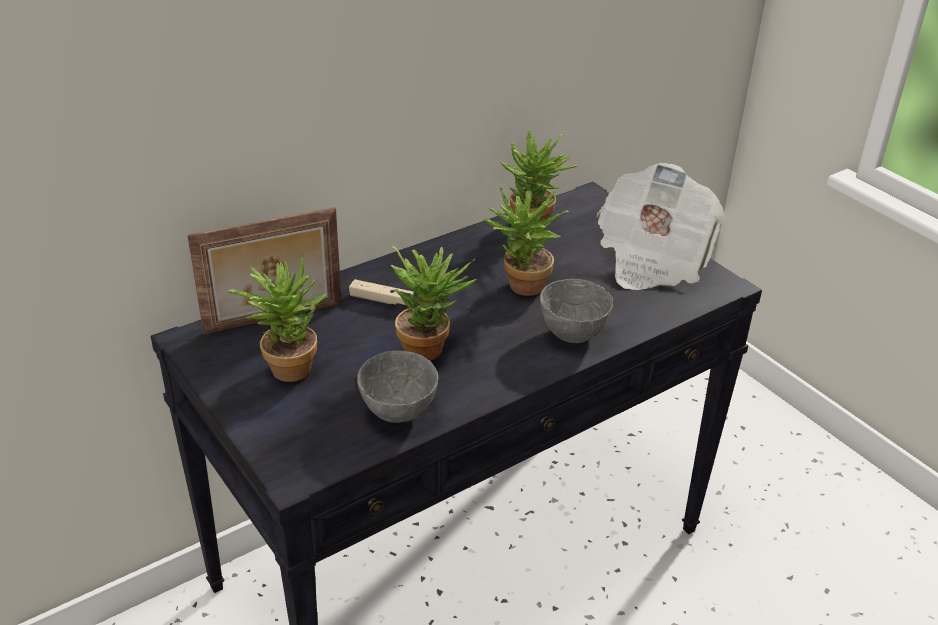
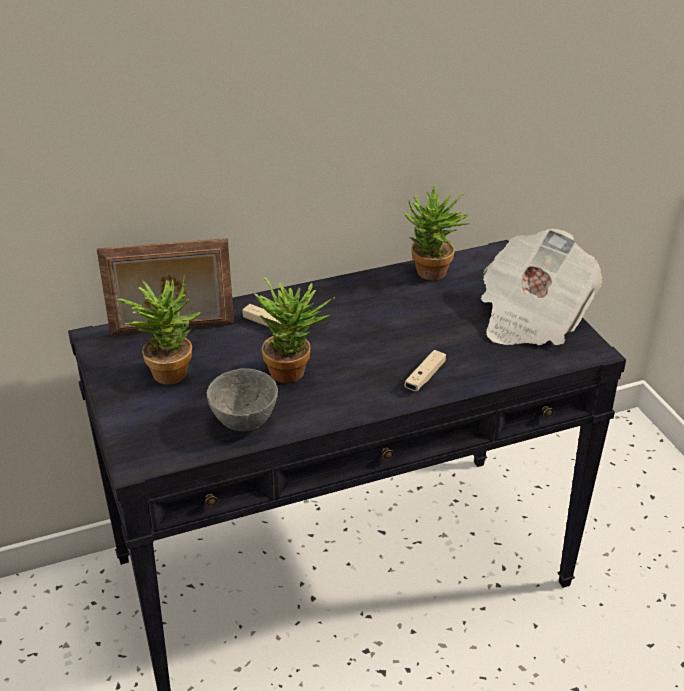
camera: 15 degrees right, 0 degrees up
(521, 288) = (397, 330): potted plant -> none
(571, 334) = (425, 377): grey bowl -> beige game controller

